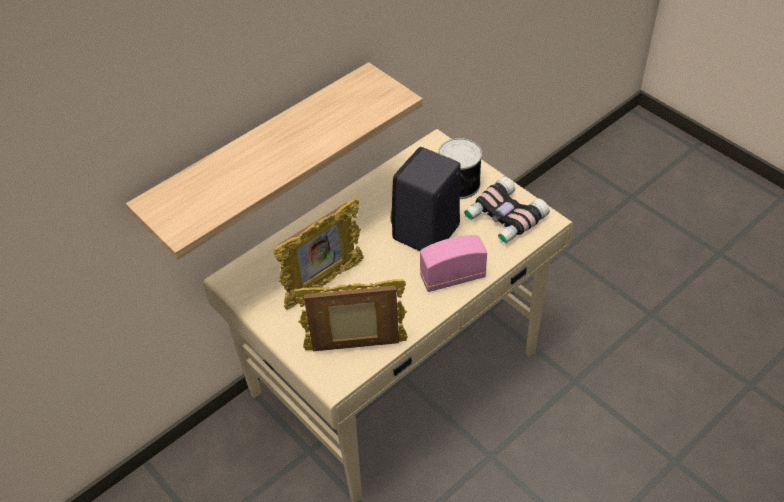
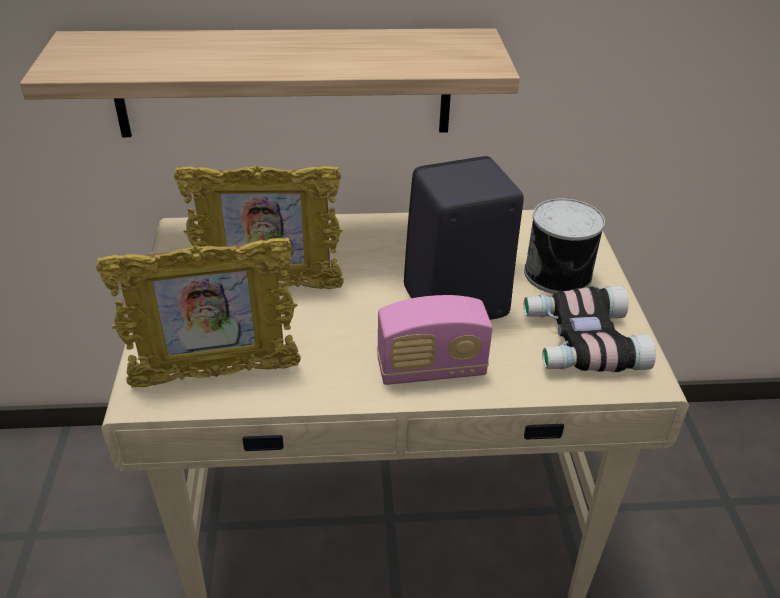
camera: 35 degrees right, 10 degrees down
(356, 347) = (216, 375): picture frame -> picture frame turned 135 degrees clockwise
(452, 277) = (431, 369): radio -> radio turned 150 degrees clockwise

